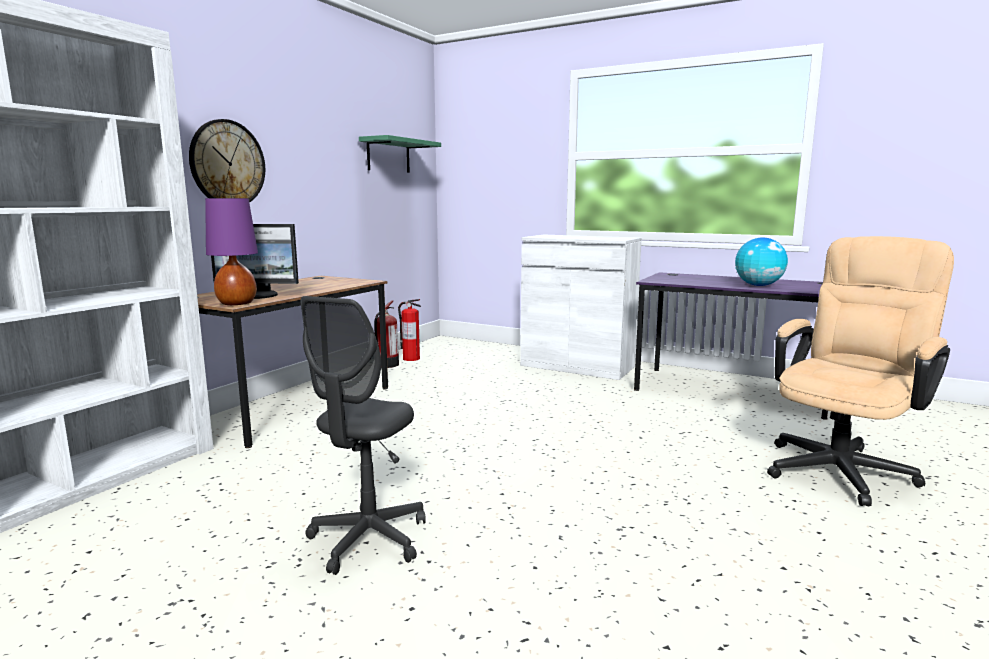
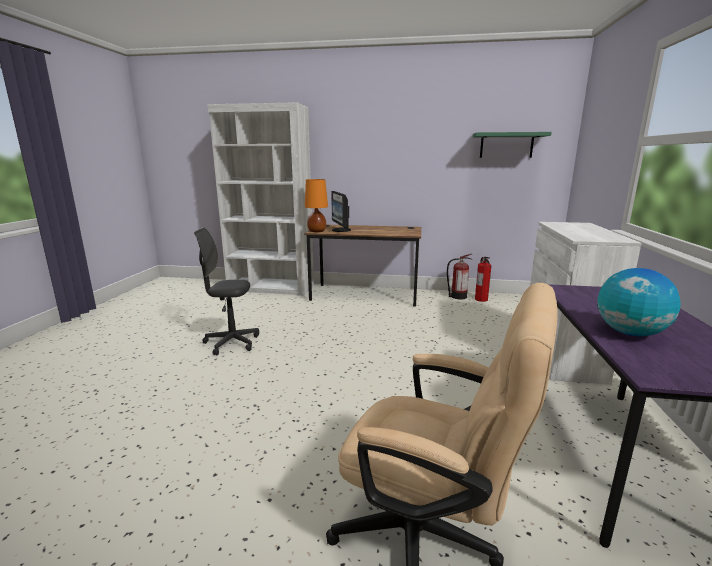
camera: 70 degrees right, 5 degrees up
(227, 163) = (363, 158): wall clock -> none
(237, 304) = (316, 231): purple table lamp -> orange table lamp

